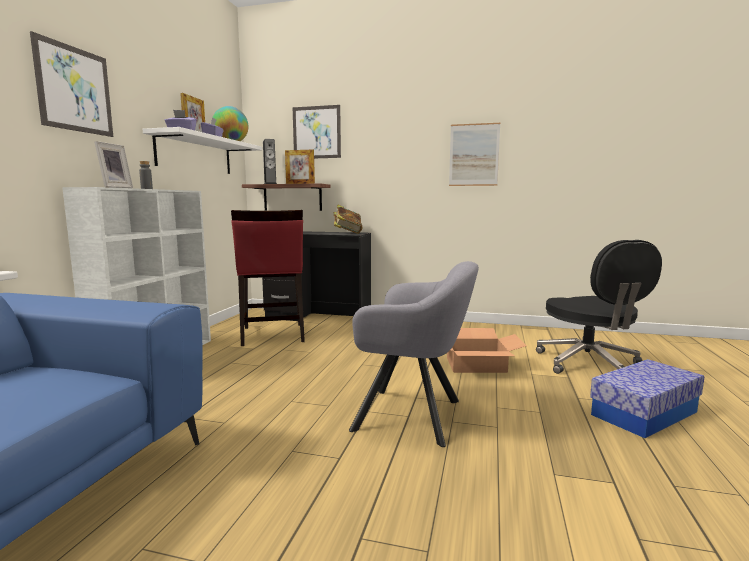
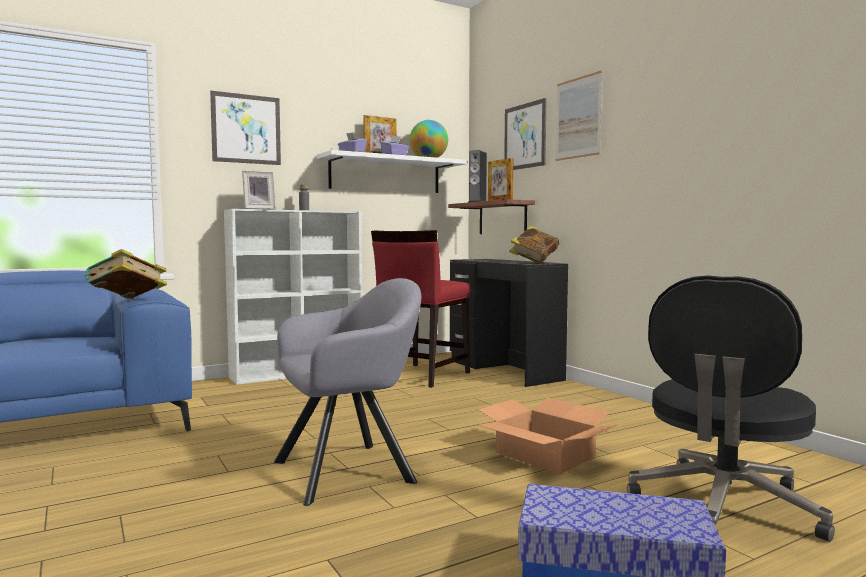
camera: 45 degrees right, 5 degrees down
(131, 312) = (127, 301): none -> book
(415, 416) = (351, 470): grey armchair -> grey armchair turned 90 degrees counterclockwise
(474, 155) = (693, 144): picture -> picture (578, 118)

